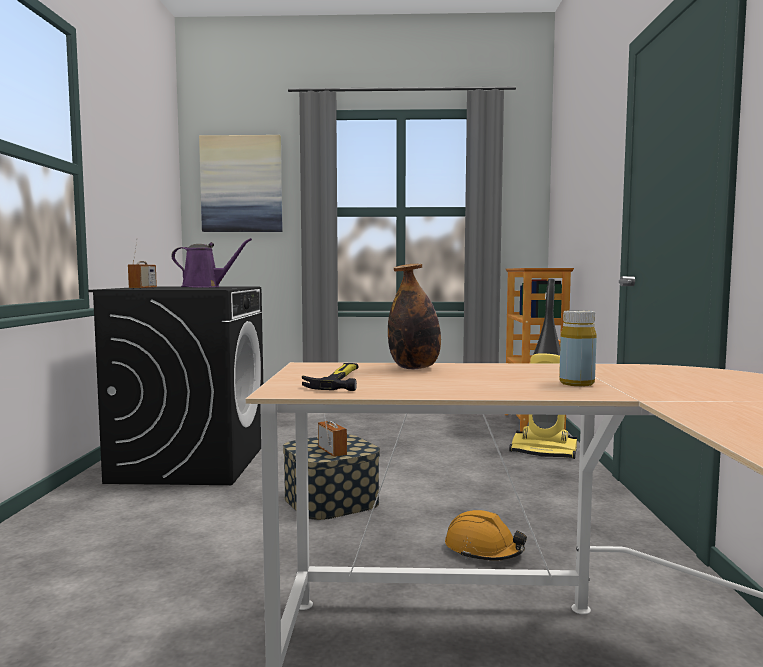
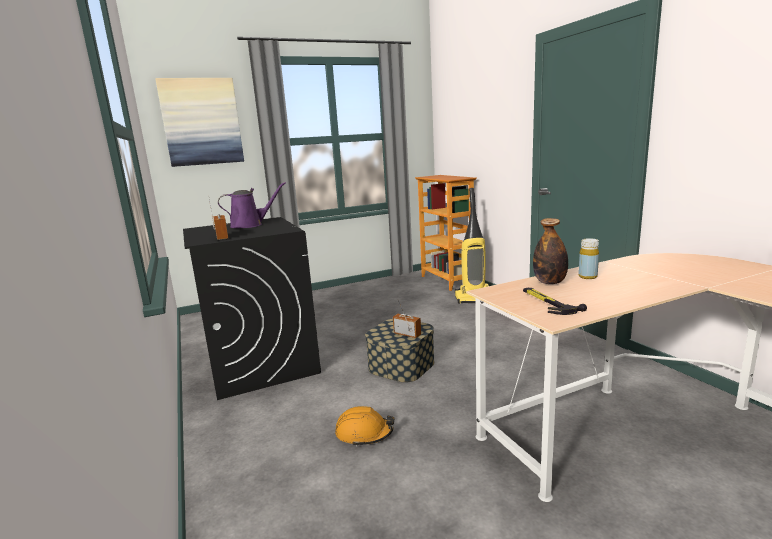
camera: 25 degrees left, 10 degrees up
(483, 550) = (525, 372): orange hard hat -> orange hard hat (364, 433)
(576, 383) = (654, 279): yellow bottle -> yellow bottle (587, 277)

